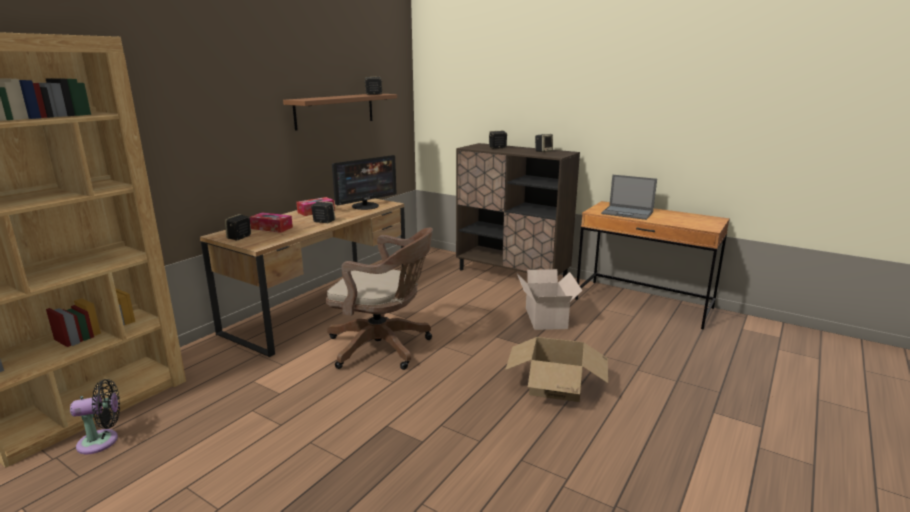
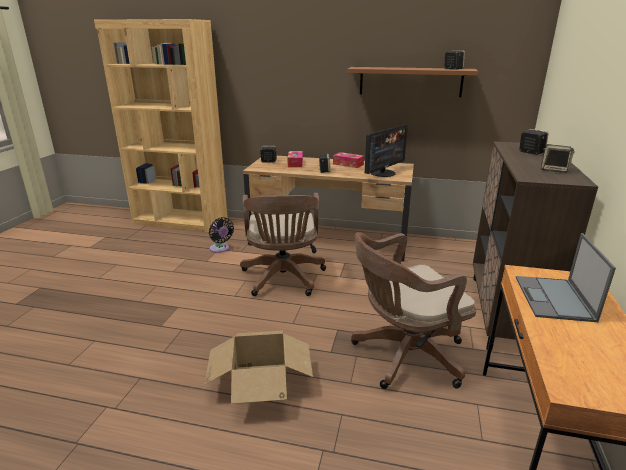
camera: 70 degrees right, 5 degrees up
(102, 441) = (152, 233): black fan -> black fan (220, 249)
(365, 206) = (383, 173): monitor -> monitor turned 75 degrees counterclockwise
(545, 319) = (403, 356): cardboard box -> brown office chair

